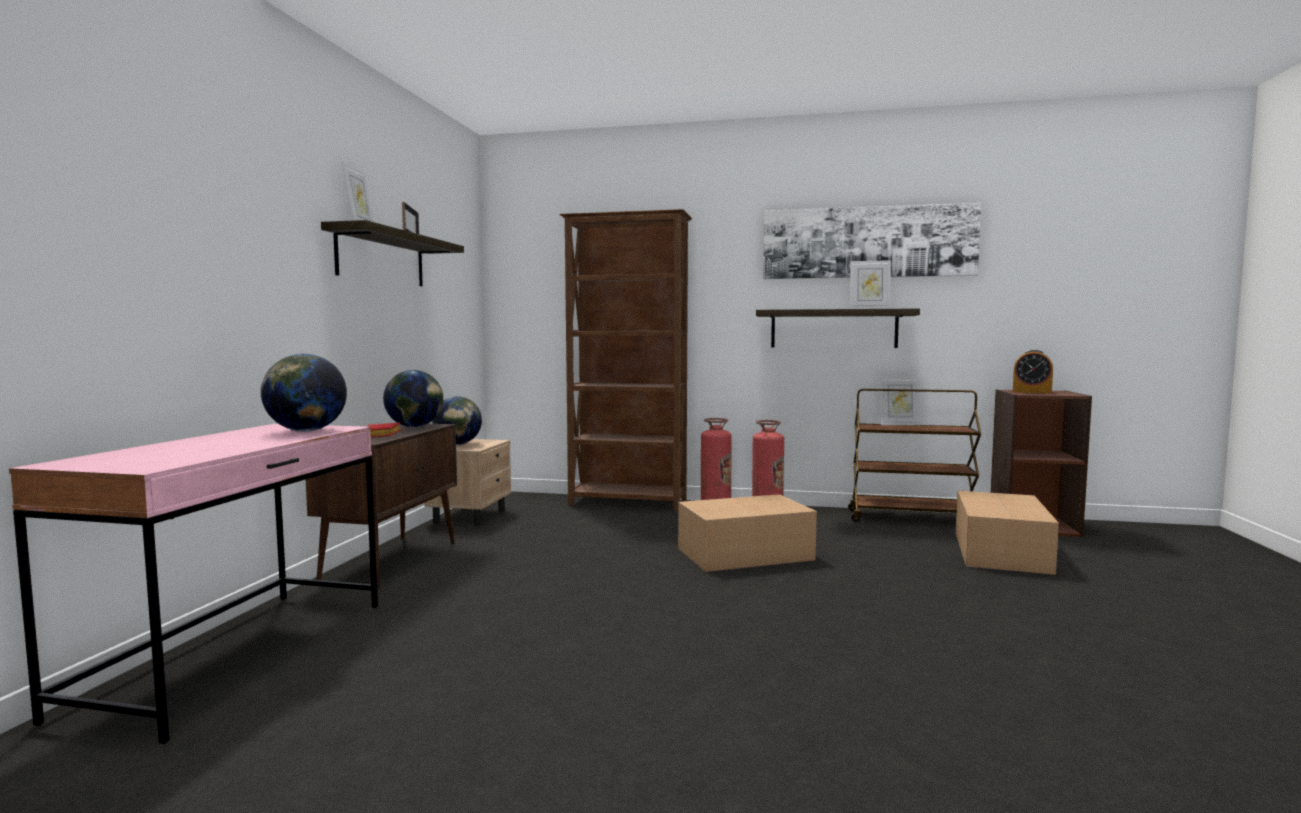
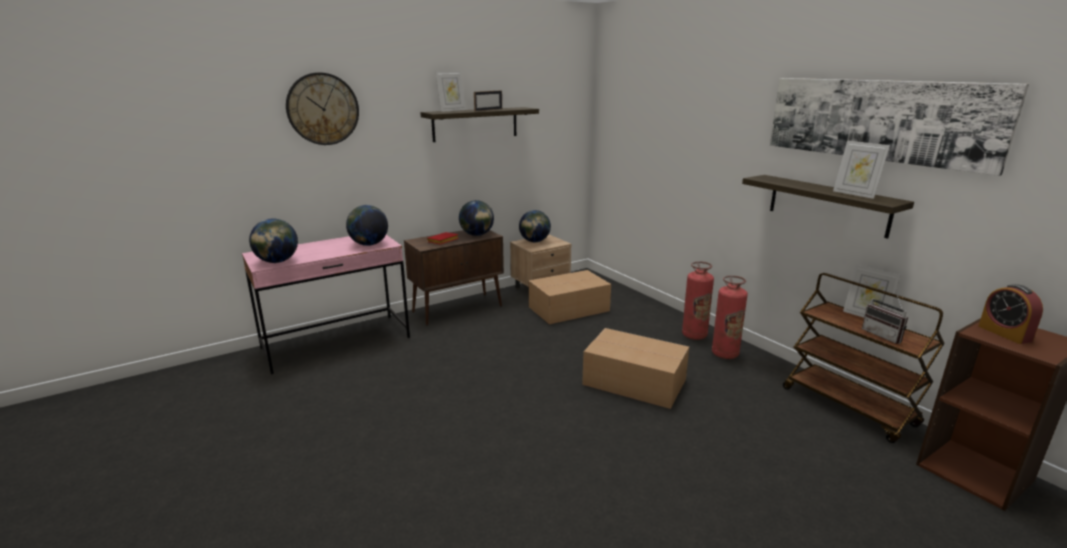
camera: 45 degrees right, 15 degrees up
(168, 461) = (277, 262): none -> globe
(184, 175) = (323, 109): none -> wall clock
(628, 503) = (648, 307): brown bookcase -> none
(937, 429) = (884, 335): none -> radio
(1001, 552) = (852, 478): cardboard box -> cardboard box (570, 309)

